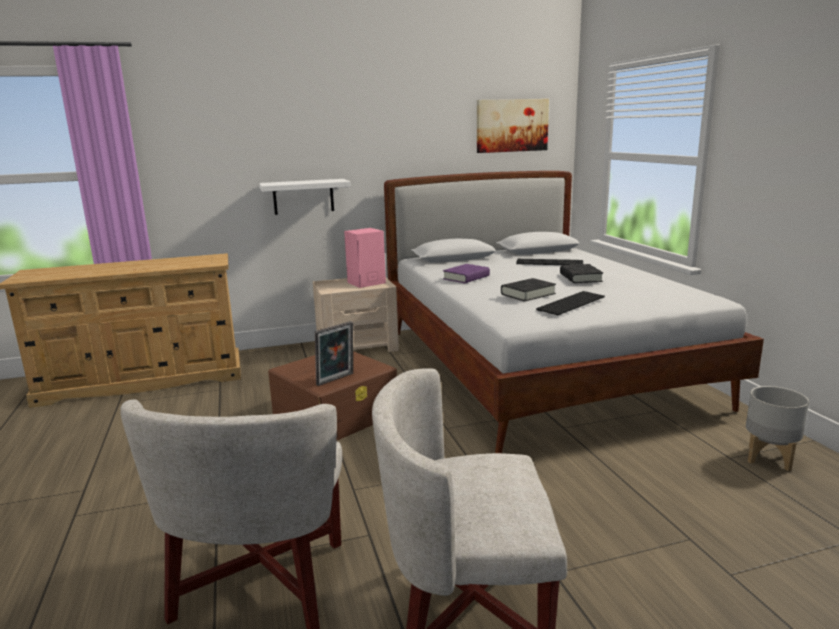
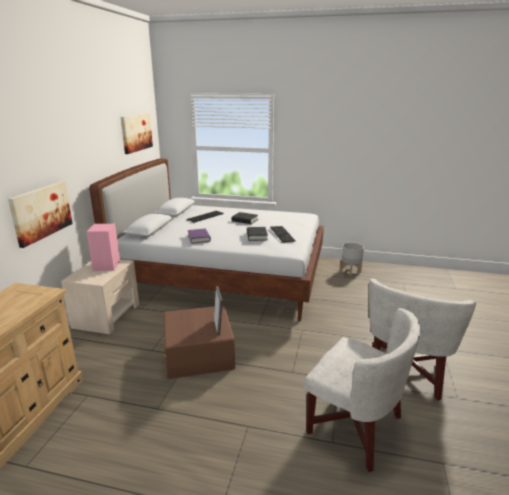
camera: 60 degrees left, 5 degrees up
(303, 196) = (41, 212): white shelf -> picture

